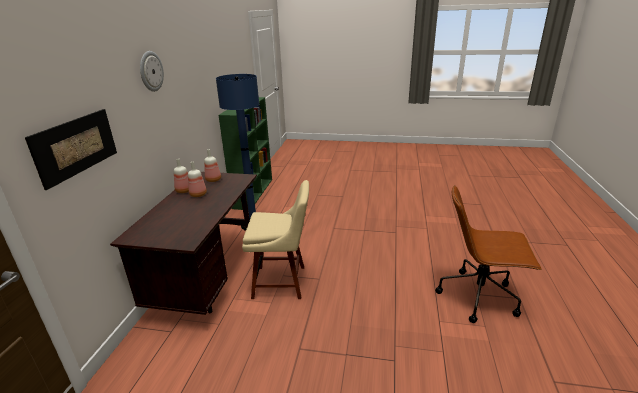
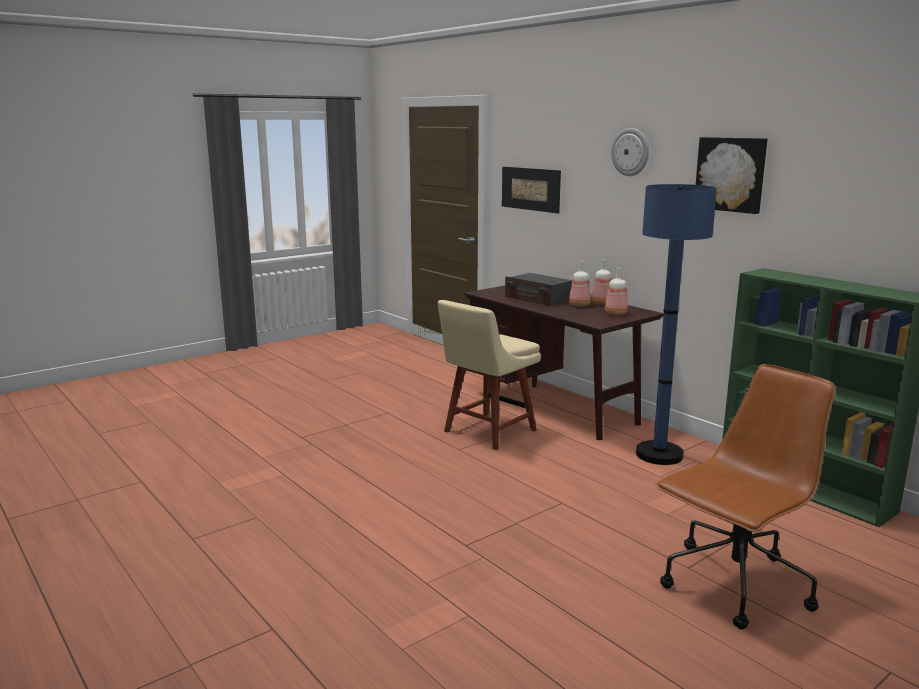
camera: 130 degrees right, 10 degrees down
(188, 213) = (538, 298): none -> radio
(196, 70) = (731, 174): none -> picture
(479, 296) = (251, 516): brown office chair -> brown office chair (734, 586)

